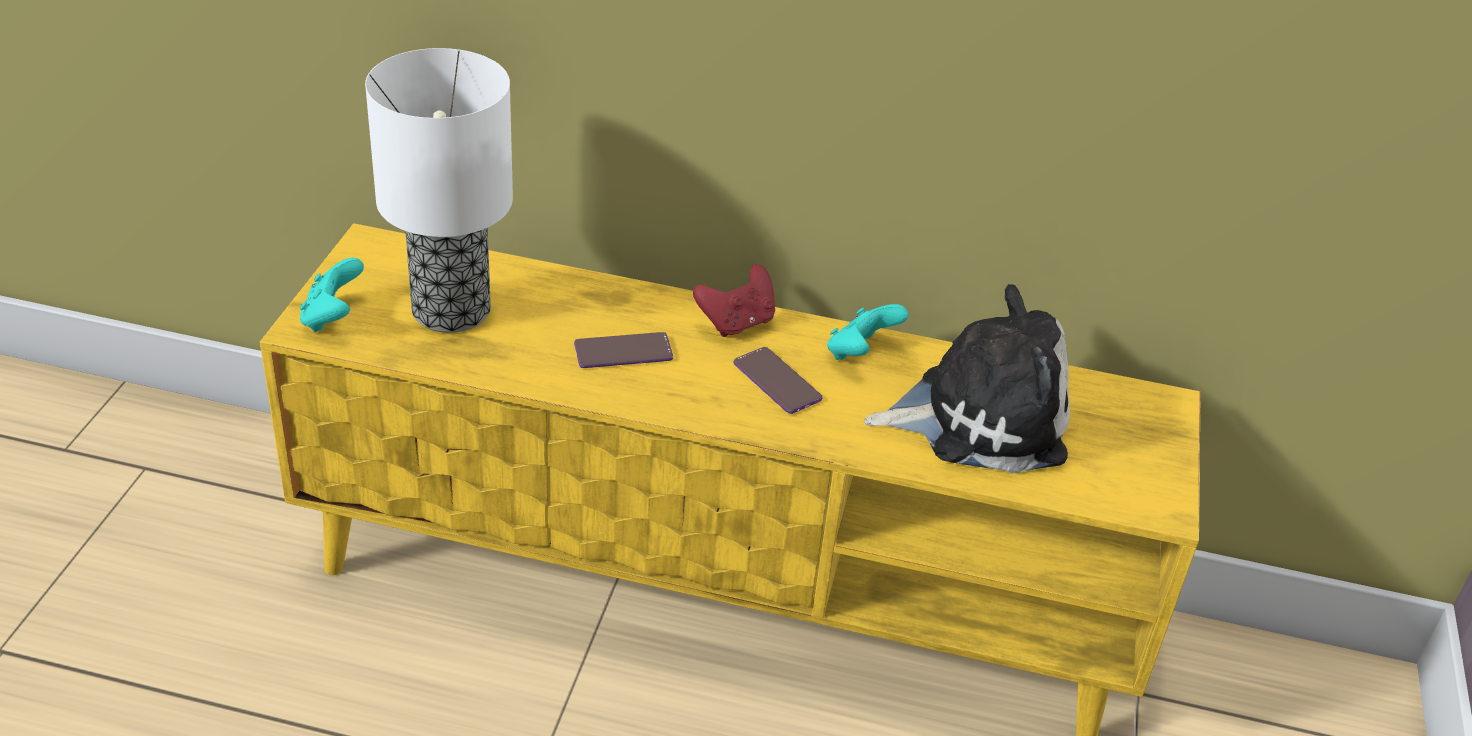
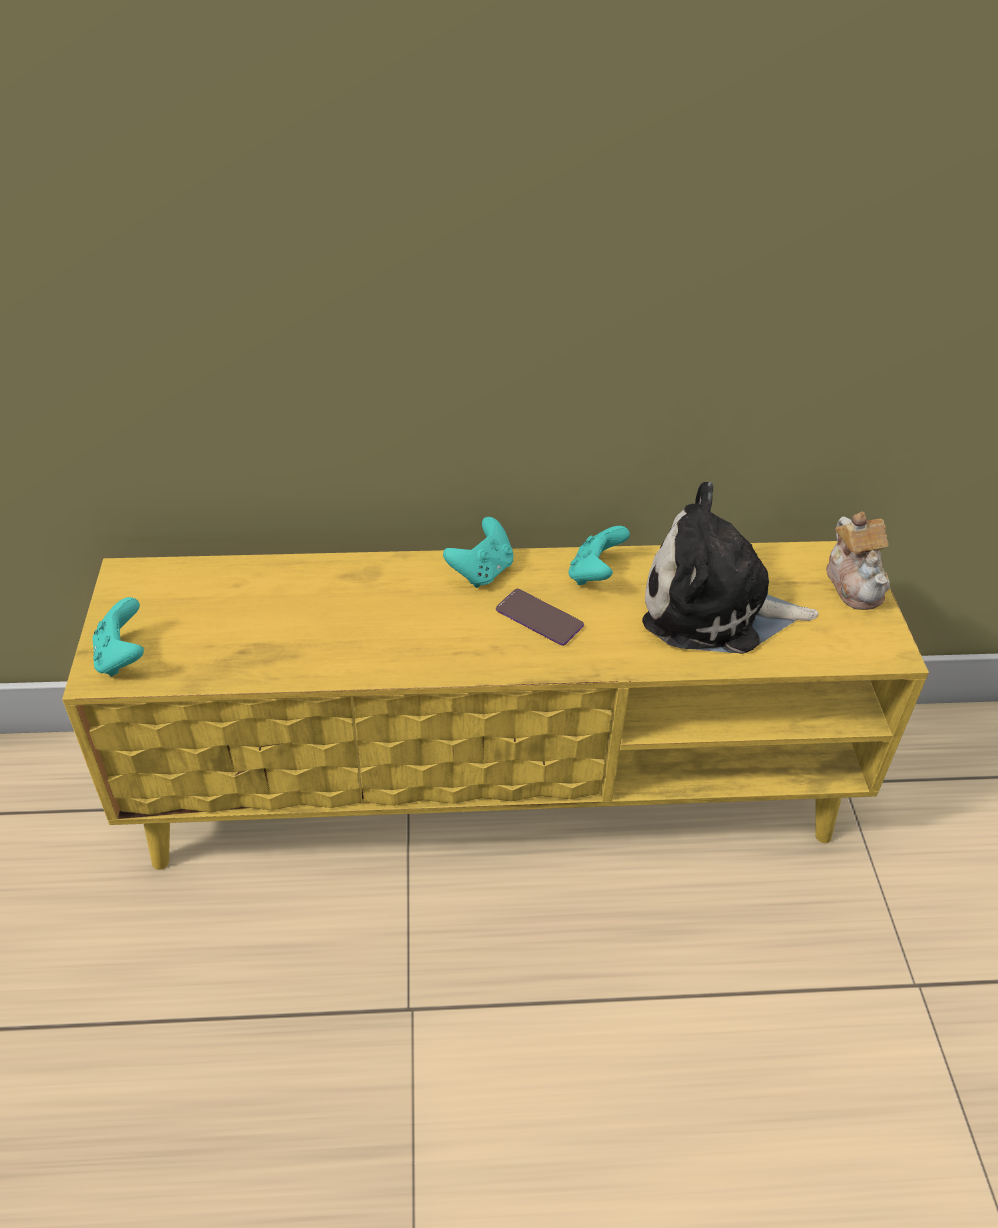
camera: 15 degrees left, 5 degrees up
(452, 311) = (230, 623): table lamp -> none
(623, 352) = (398, 624): phone -> none
(737, 323) = (482, 571): red game controller -> turquoise game controller
(979, 417) = (714, 608): plush toy -> plush toy turned 150 degrees counterclockwise
(1159, 430) = (854, 583): none -> teapot

